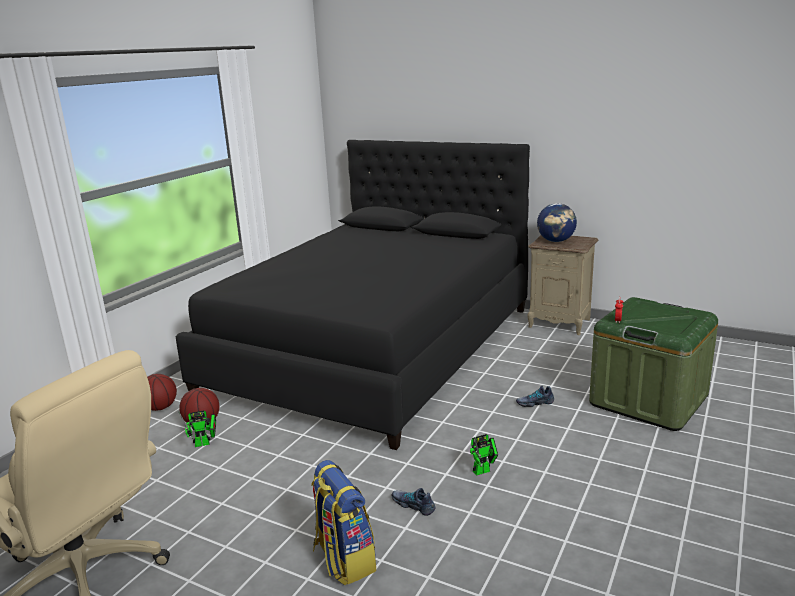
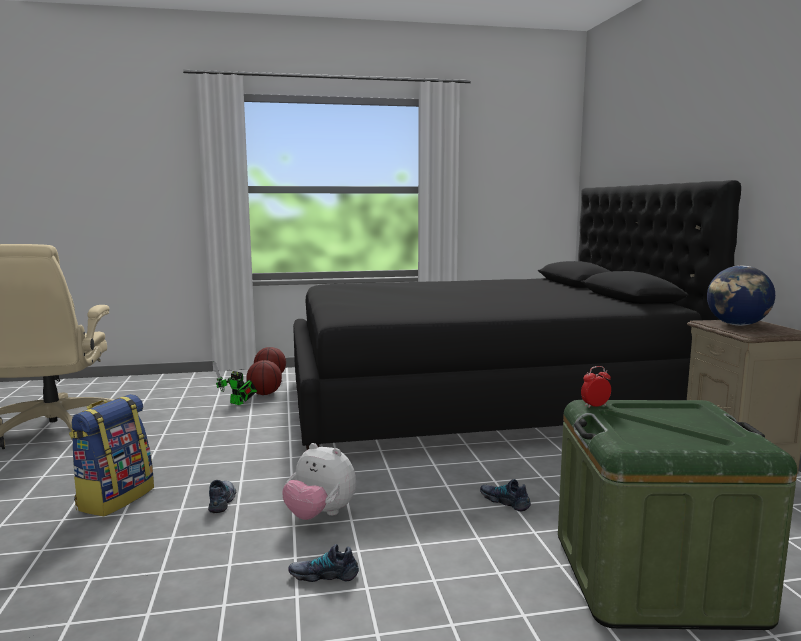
camera: 50 degrees right, 10 degrees down
(484, 470) = (320, 515): toy robot -> plush toy
(562, 493) = (324, 574): none -> shoe

